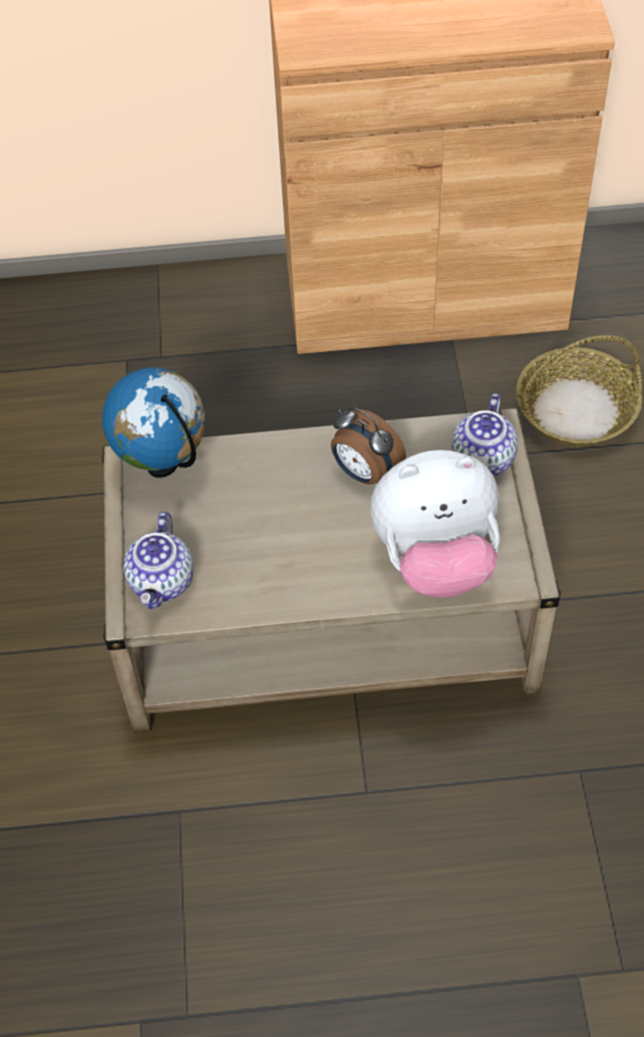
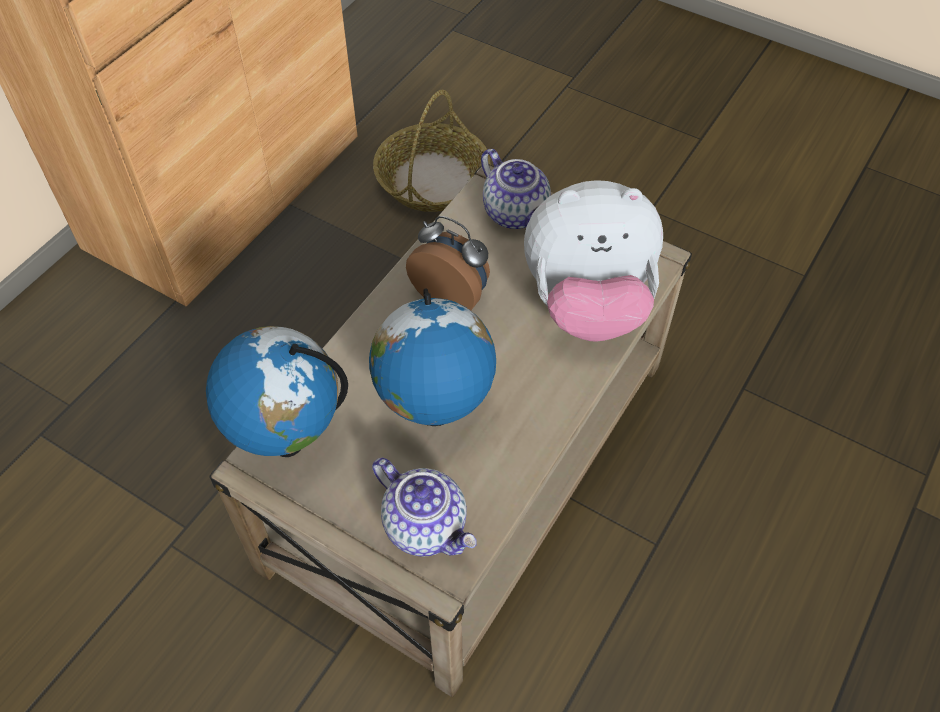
camera: 55 degrees left, 0 degrees up
(255, 528) = (434, 411): none -> globe
(365, 473) = (452, 295): alarm clock -> alarm clock turned 135 degrees counterclockwise
(436, 559) = (587, 305): plush toy -> plush toy turned 60 degrees clockwise

